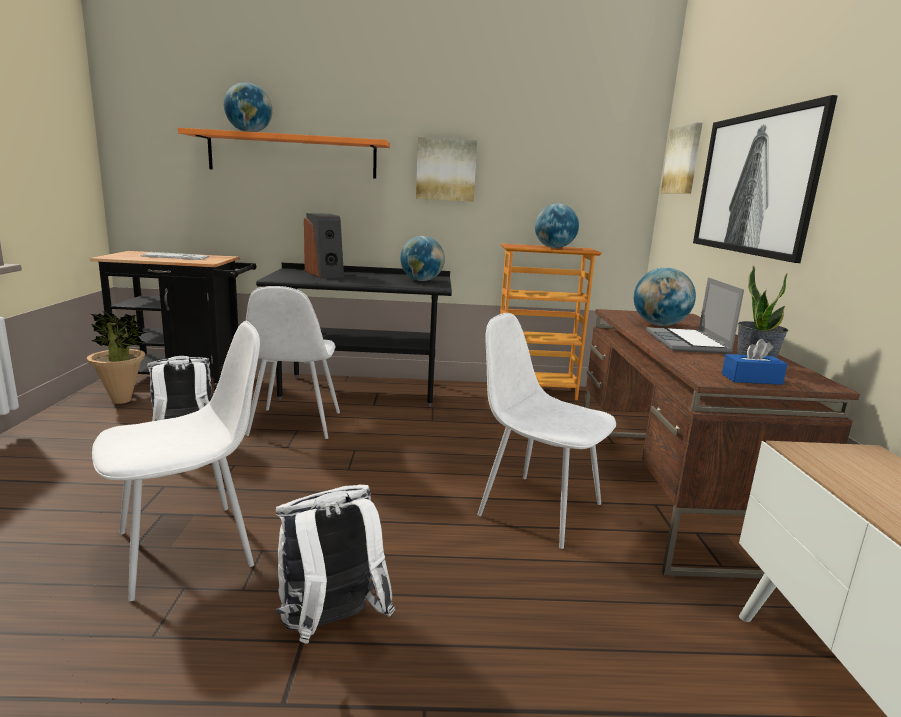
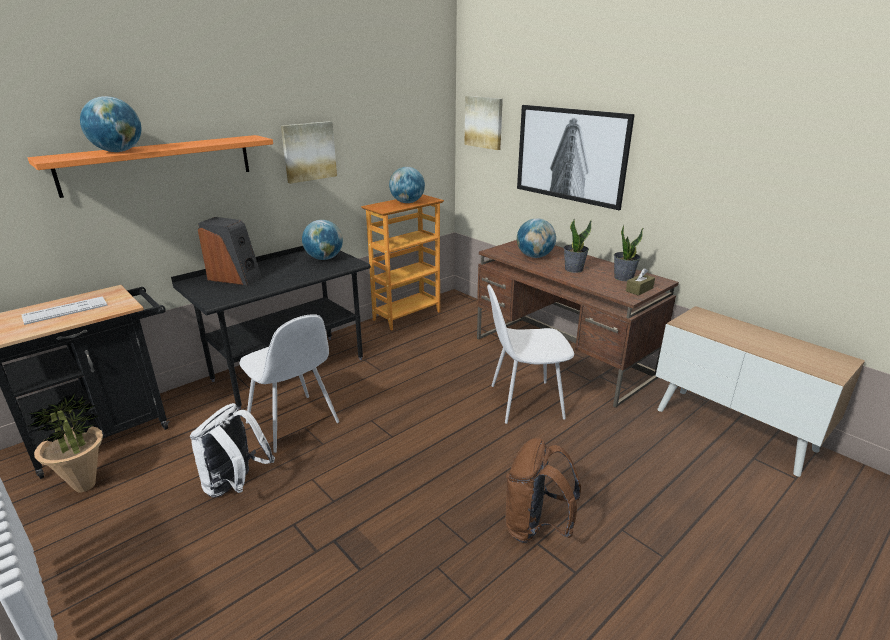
camera: 40 degrees left, 10 degrees up
(190, 548) = (395, 546): white chair -> none
(330, 625) = (536, 527): white backpack -> brown backpack
(688, 343) = (573, 269): laptop -> potted plant
(751, 379) = (639, 290): blue tissue box -> brown tissue box

